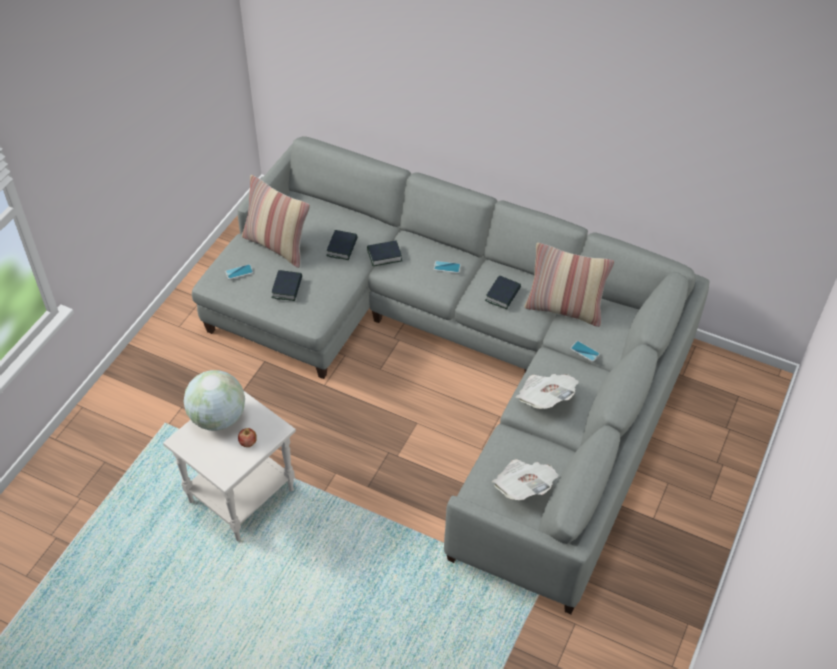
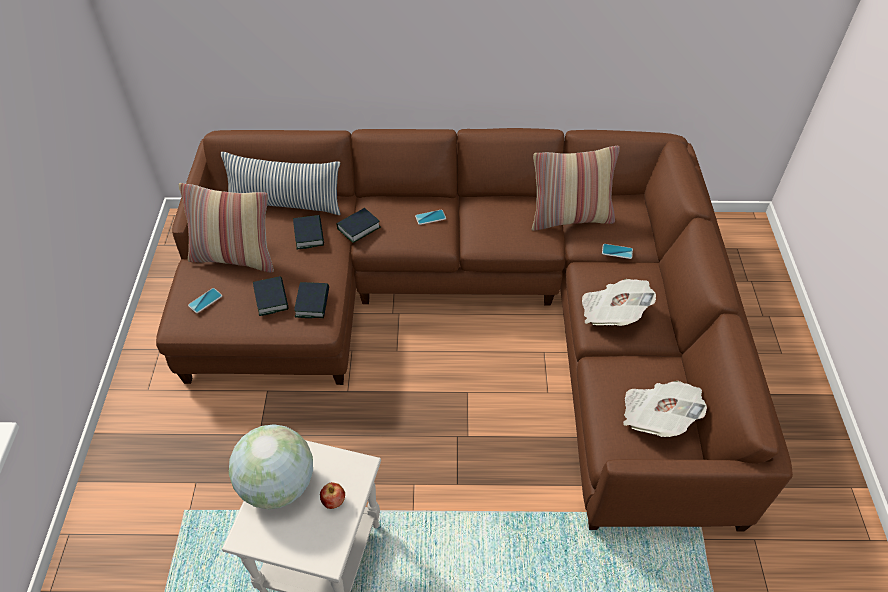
camera: 25 degrees left, 0 degrees up
(338, 215) = (285, 204): none -> pillow
(460, 360) = (471, 310): grey sofa -> brown sofa
(503, 295) = (503, 225): book -> book (312, 303)

